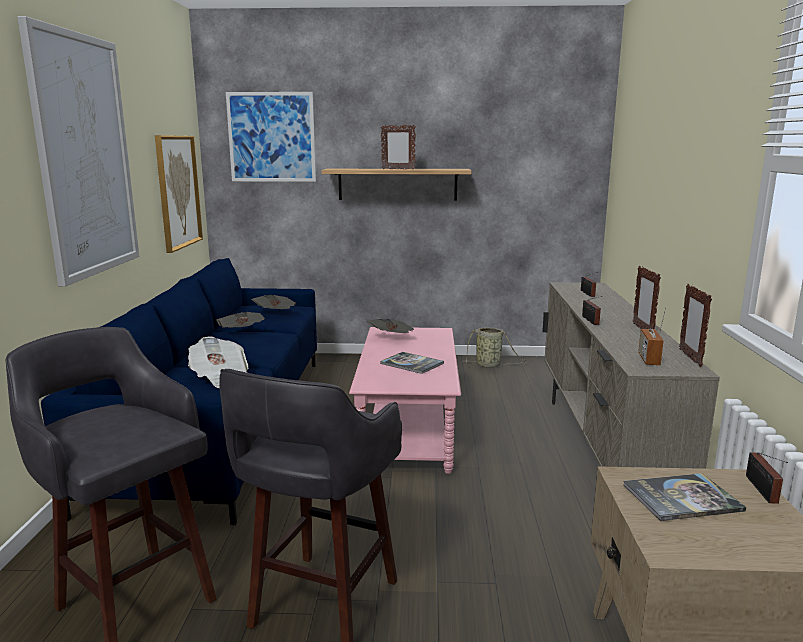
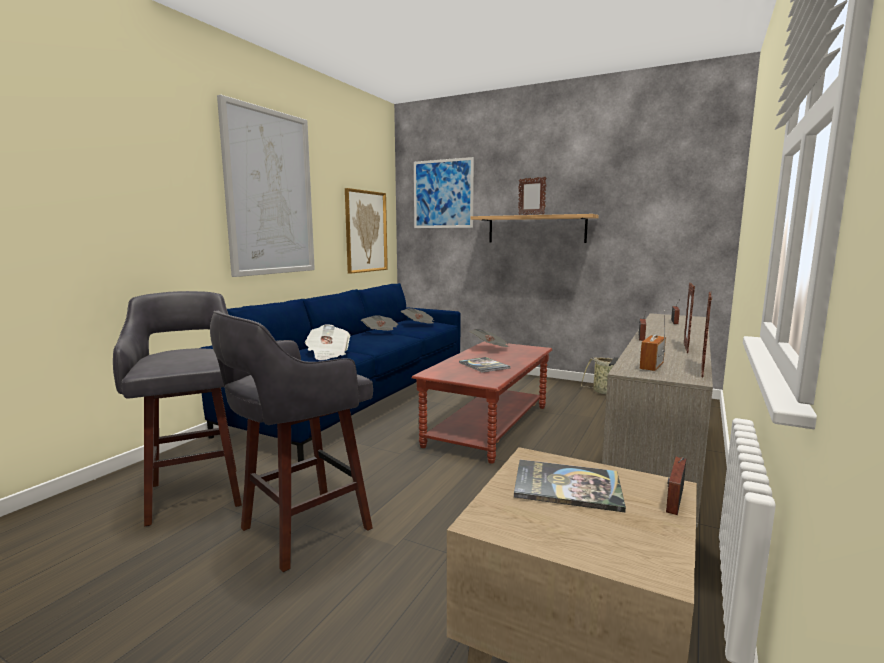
camera: 25 degrees right, 5 degrees down
(408, 428) = (488, 425): pink coffee table -> brown coffee table

